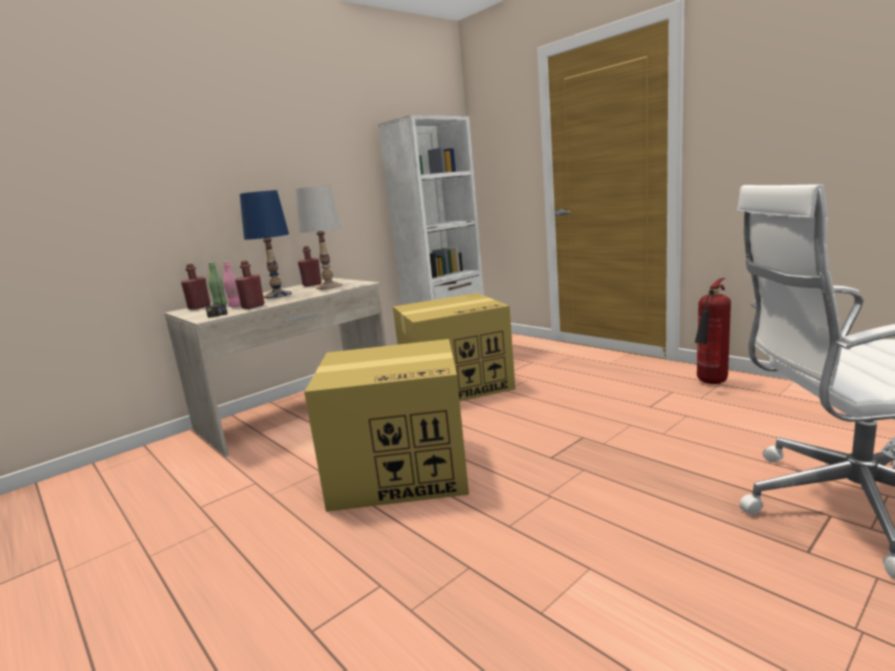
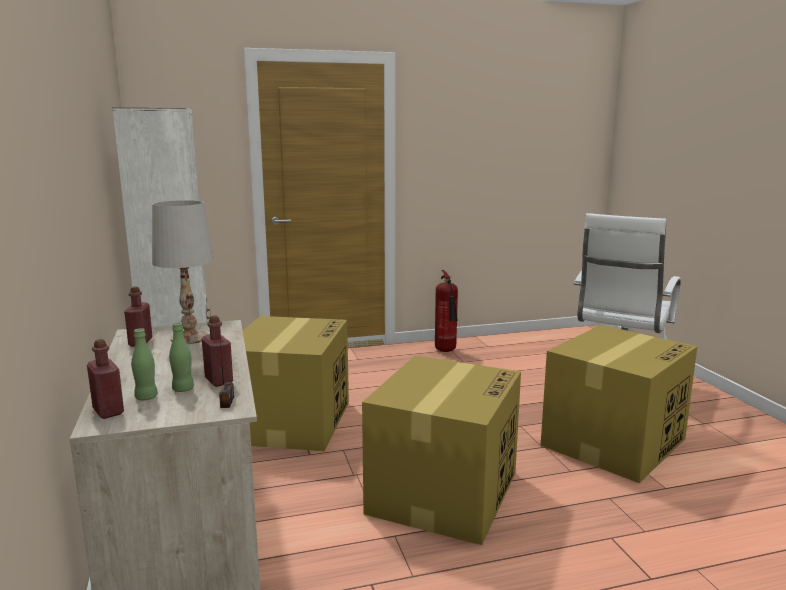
camera: 65 degrees left, 0 degrees up
(236, 306) = (183, 389): pink bottle -> green bottle
(277, 295) = (166, 364): blue table lamp -> none
(631, 541) = (613, 441): none -> cardboard box

